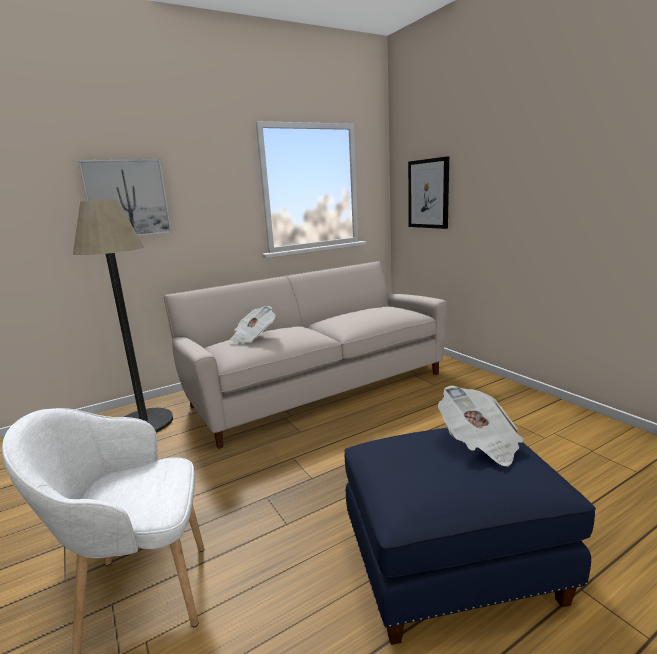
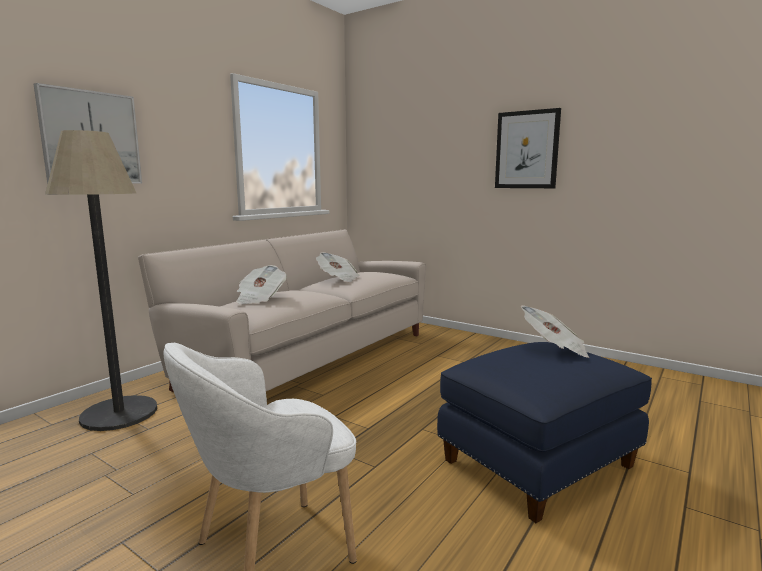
camera: 25 degrees left, 5 degrees down
(345, 316) = (338, 278): none -> newspaper
(428, 194) = (392, 165): picture -> picture (527, 150)

